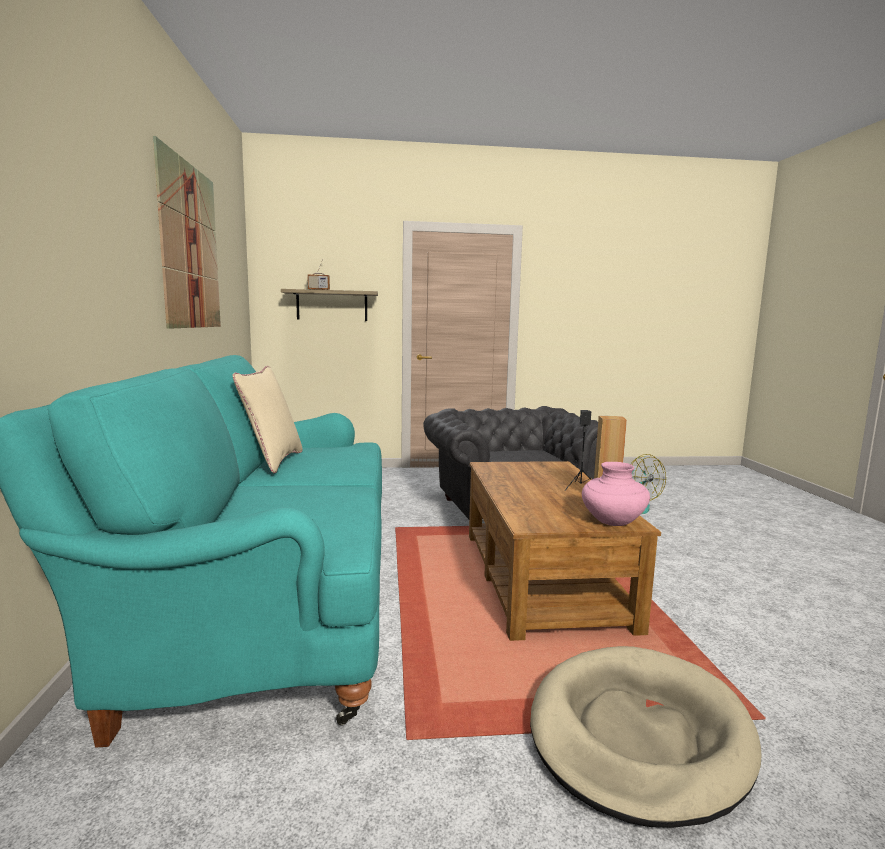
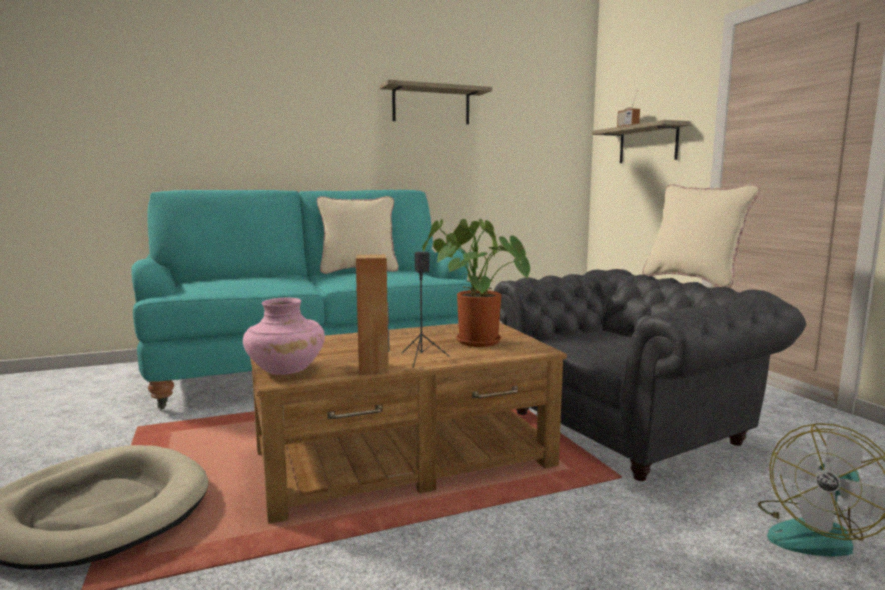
camera: 75 degrees right, 0 degrees up
(191, 247) = (431, 105): picture -> shelf
(493, 407) = (693, 280): none -> beige pillow
(536, 473) = (473, 341): none -> potted plant

